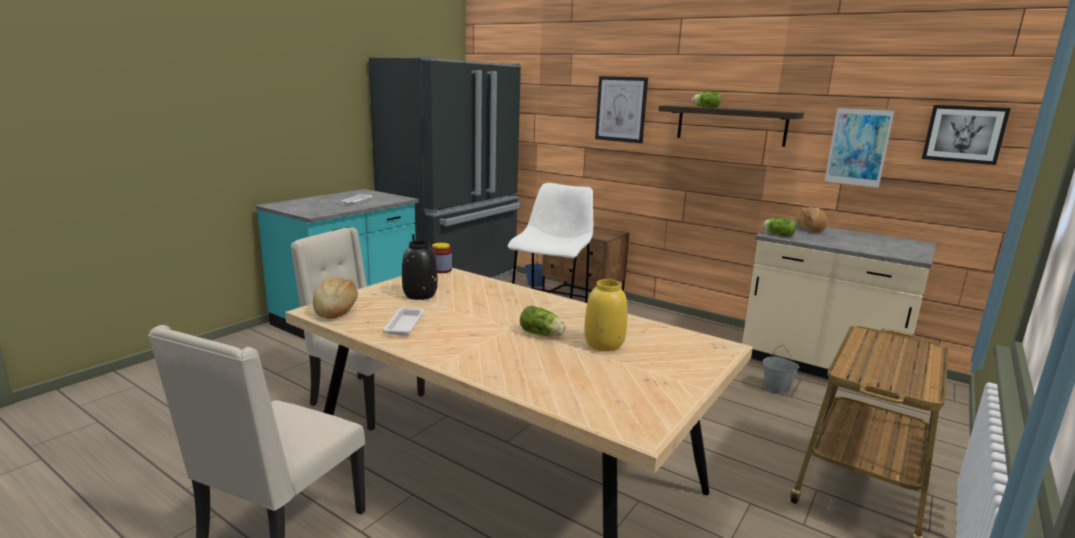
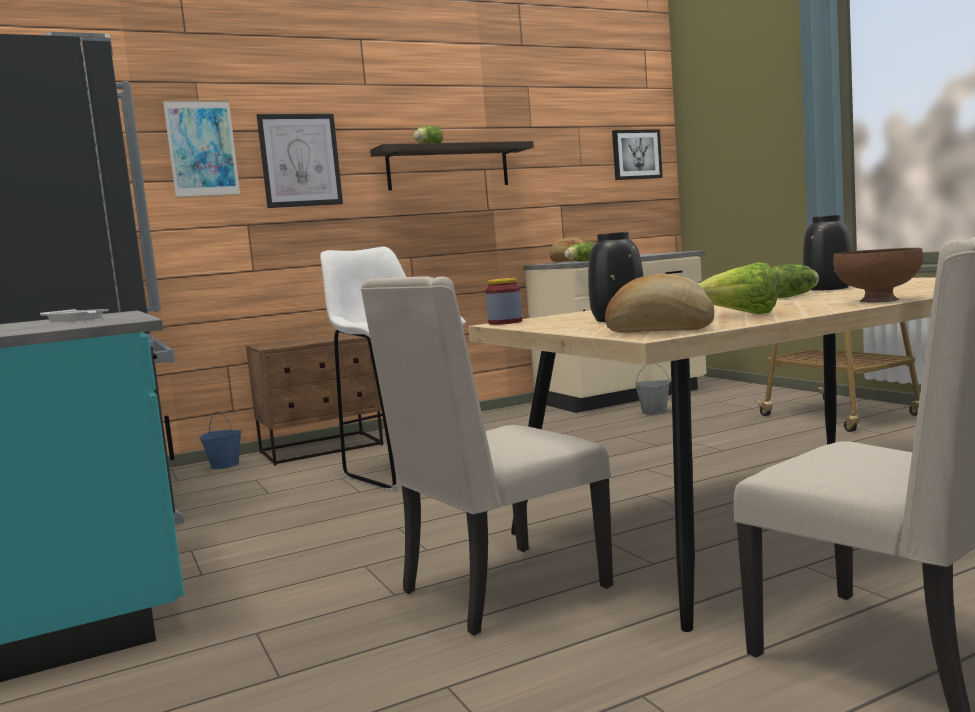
camera: 60 degrees left, 10 degrees down
(404, 324) = (741, 315): white tray -> lettuce
(459, 361) = (877, 300): none -> brown bowl
(604, 344) = (827, 289): yellow vase -> black vase
(858, 147) = (568, 176): picture -> picture (202, 149)

